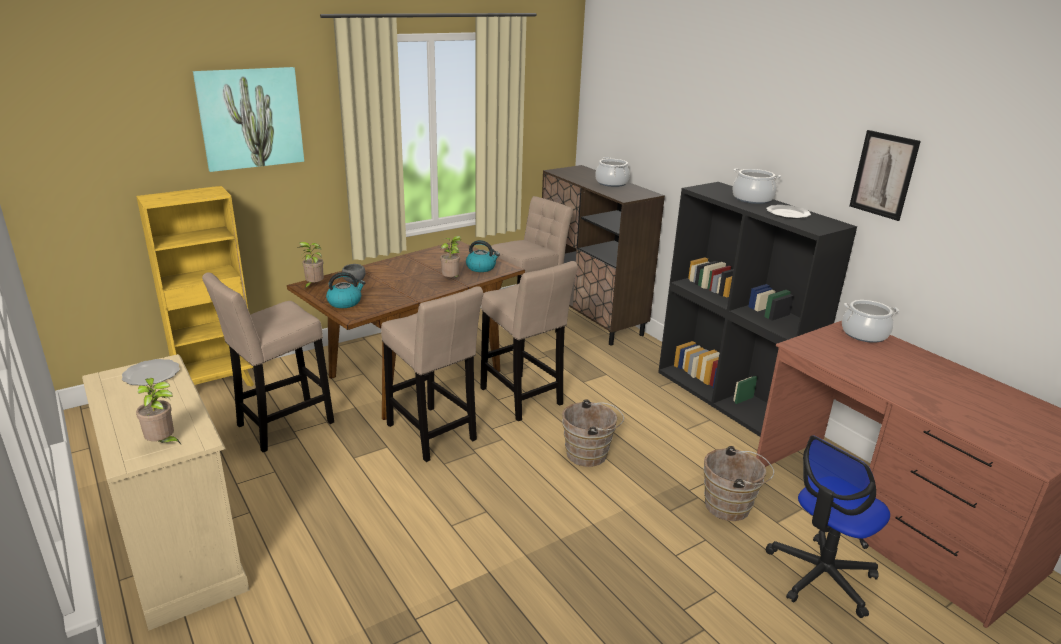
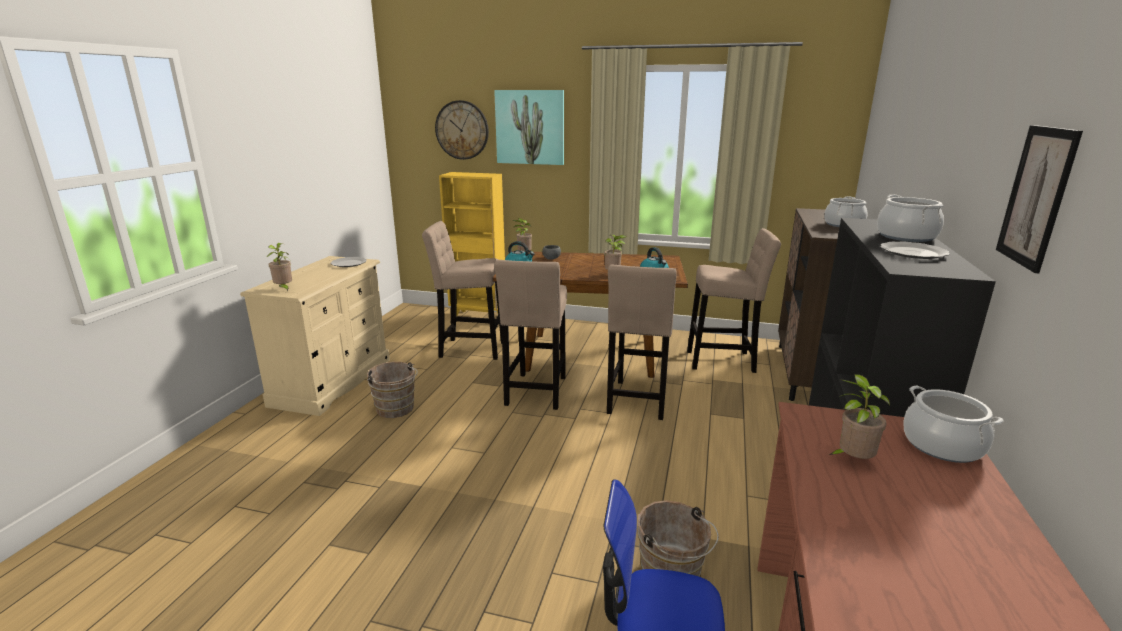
camera: 50 degrees right, 5 degrees down
(142, 132) = (462, 130): none -> wall clock
(590, 454) = (619, 463): brown bucket -> brown bucket (396, 410)
(858, 362) = (852, 460): none -> potted plant

